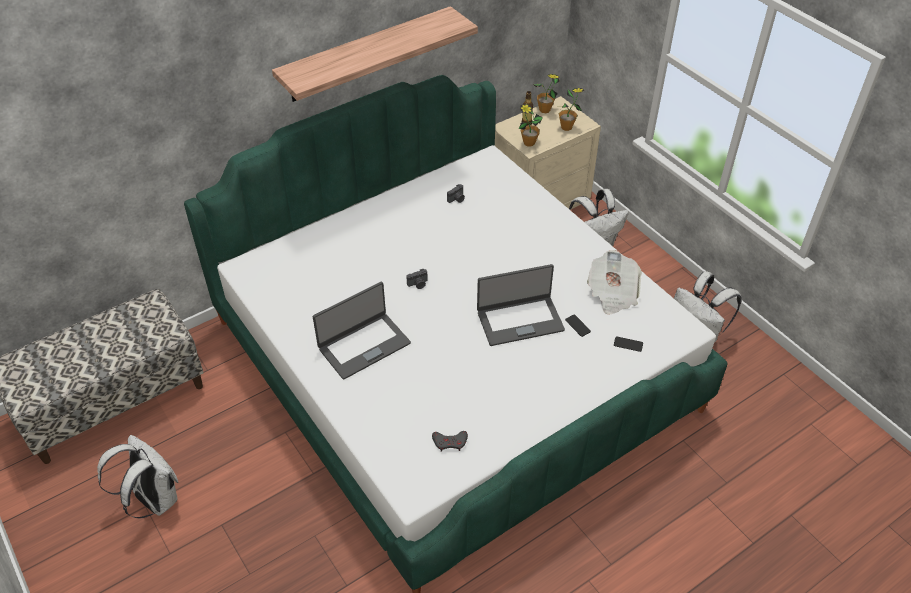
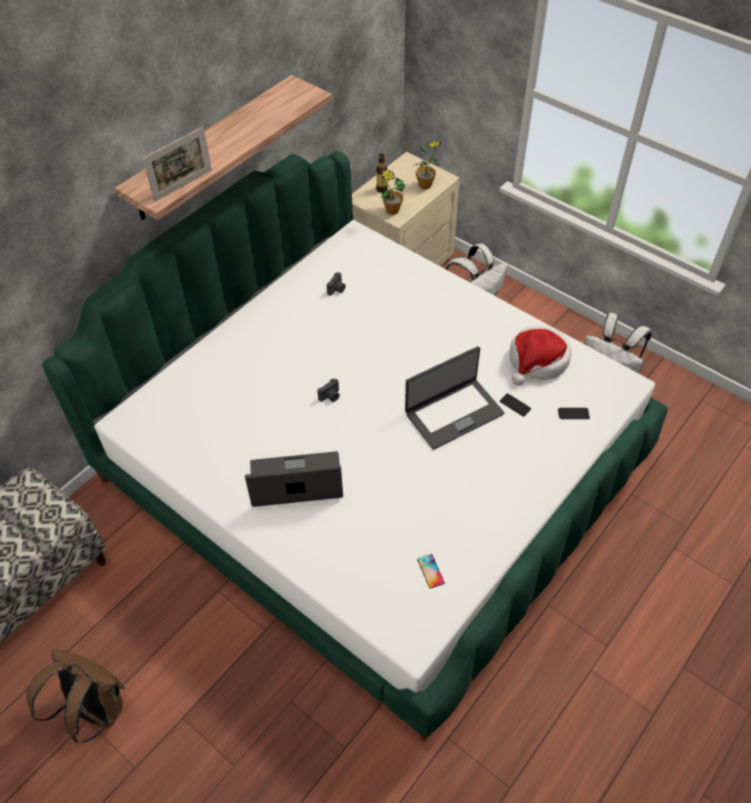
camera: 15 degrees left, 5 degrees up
(153, 500) = (94, 710): white backpack -> brown backpack
(326, 77) = (183, 185): none -> picture frame
(363, 345) = (296, 481): laptop -> laptop turned 135 degrees counterclockwise
(450, 442) = (430, 571): grey game controller -> phone
(544, 110) = (395, 170): potted plant -> none
(612, 293) = (537, 361): newspaper -> hat

